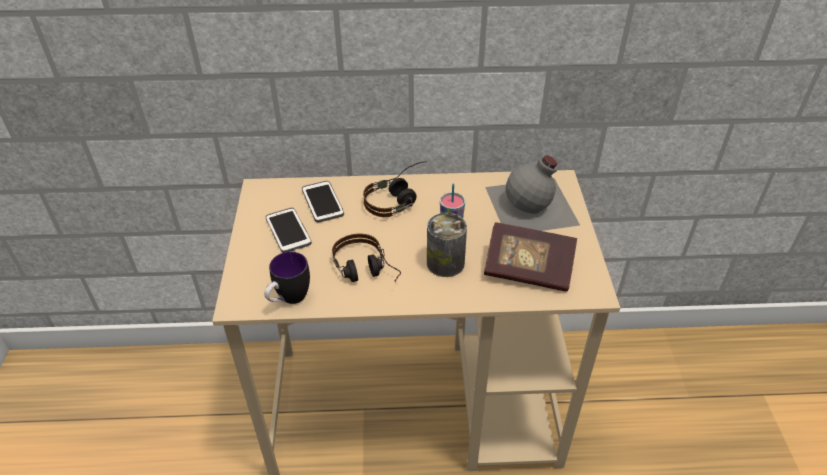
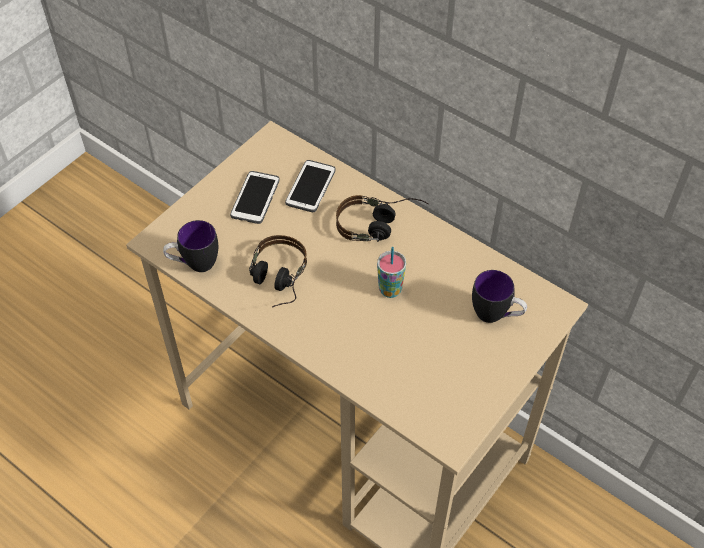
camera: 40 degrees right, 10 degrees up
(445, 263) = (350, 318): can -> none
(528, 270) = (415, 376): book -> none
(533, 206) = (496, 316): grey bottle -> mug

